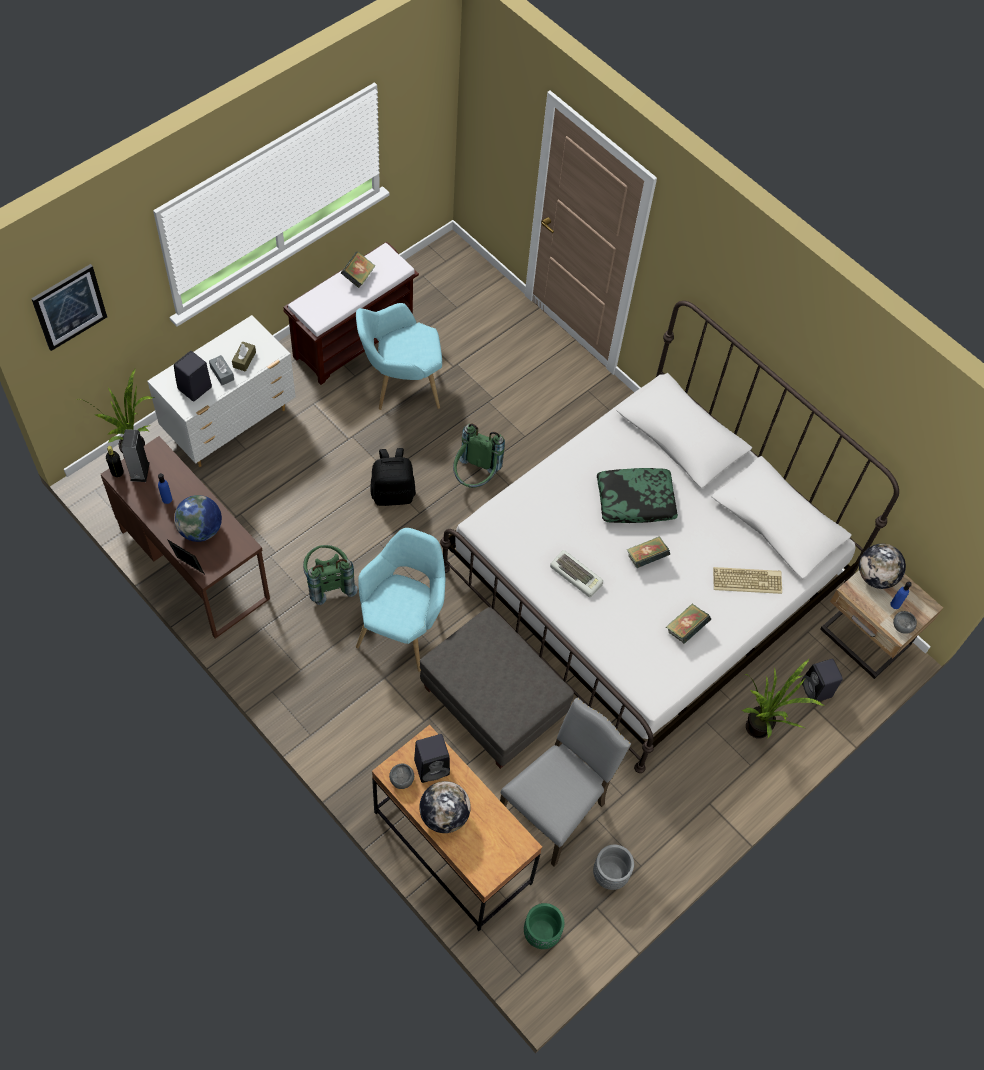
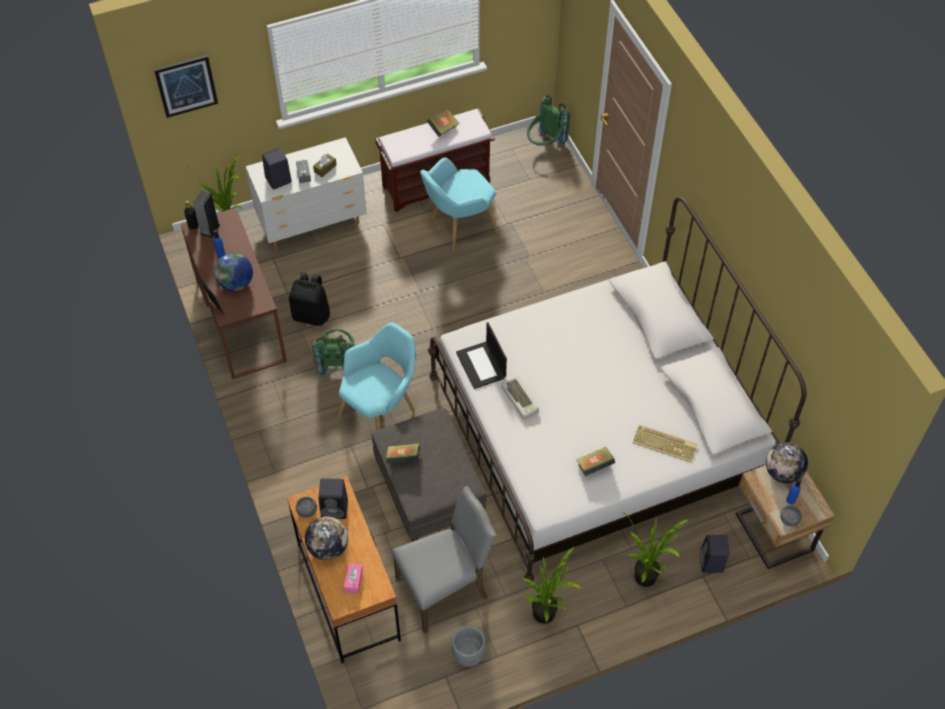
camera: 25 degrees right, 5 degrees down
(393, 493) = (417, 308): black backpack -> black backpack (312, 315)
(400, 386) = (458, 228): turquoise armchair -> turquoise armchair turned 45 degrees counterclockwise
(475, 478) = (489, 314): green backpack -> green backpack (545, 144)
(488, 844) = (353, 580): none -> pink tissue box
(518, 548) = (481, 365): none -> laptop
(541, 932) = (392, 681): green planter -> none
(635, 501) = (595, 355): pillow -> none
(646, 558) = (585, 402): book -> book (403, 459)
(674, 807) = (545, 619): none -> potted plant

